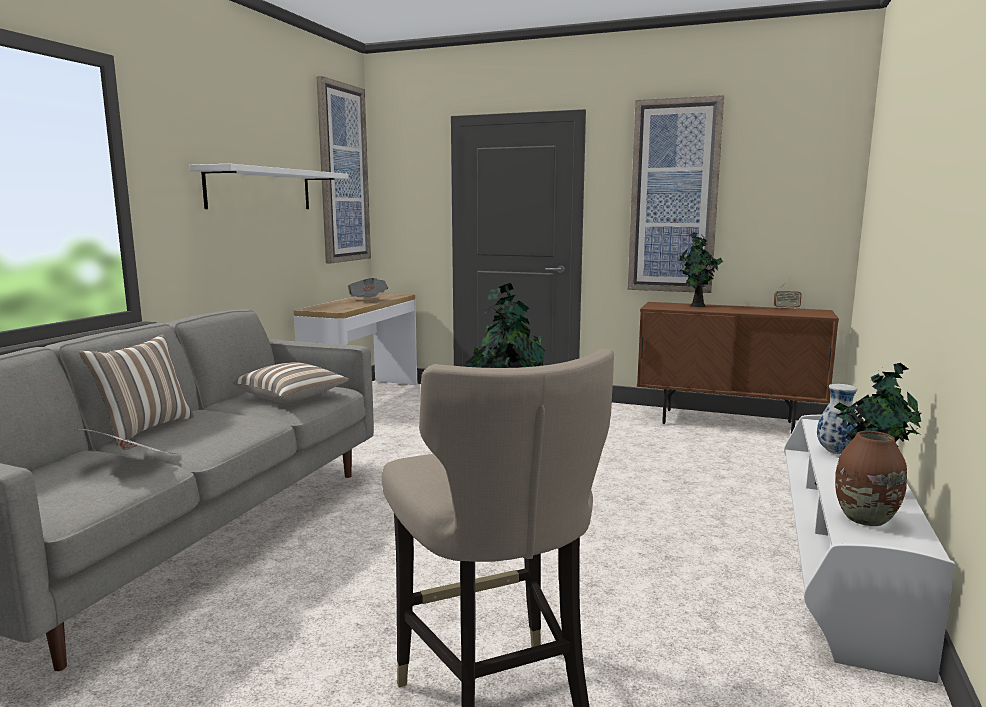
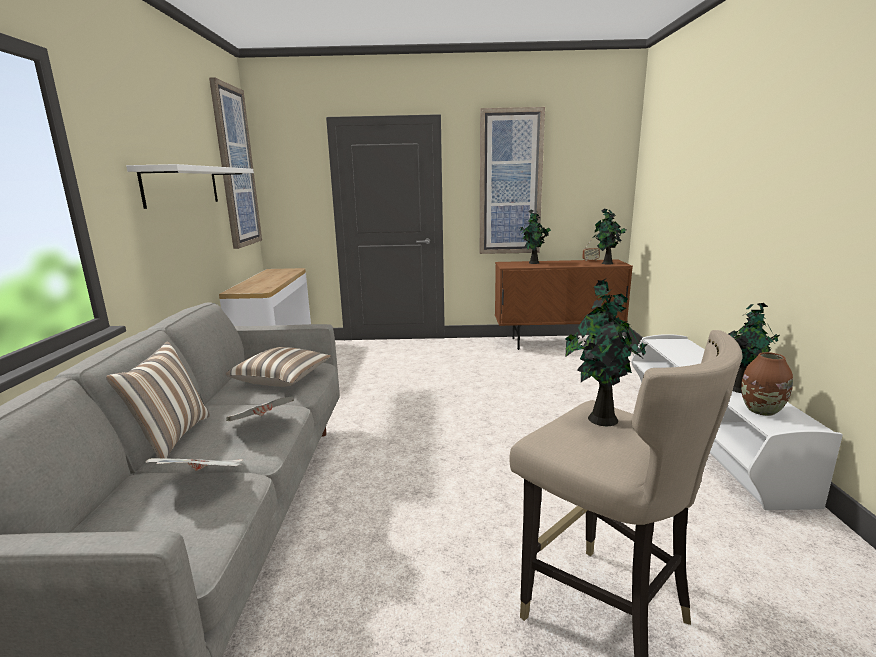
camera: 20 degrees left, 5 degrees up
(368, 300) = (273, 277): newspaper -> newspaper (262, 426)
(802, 313) = (606, 263): none -> potted plant
(836, 452) = (691, 362): vase -> none

